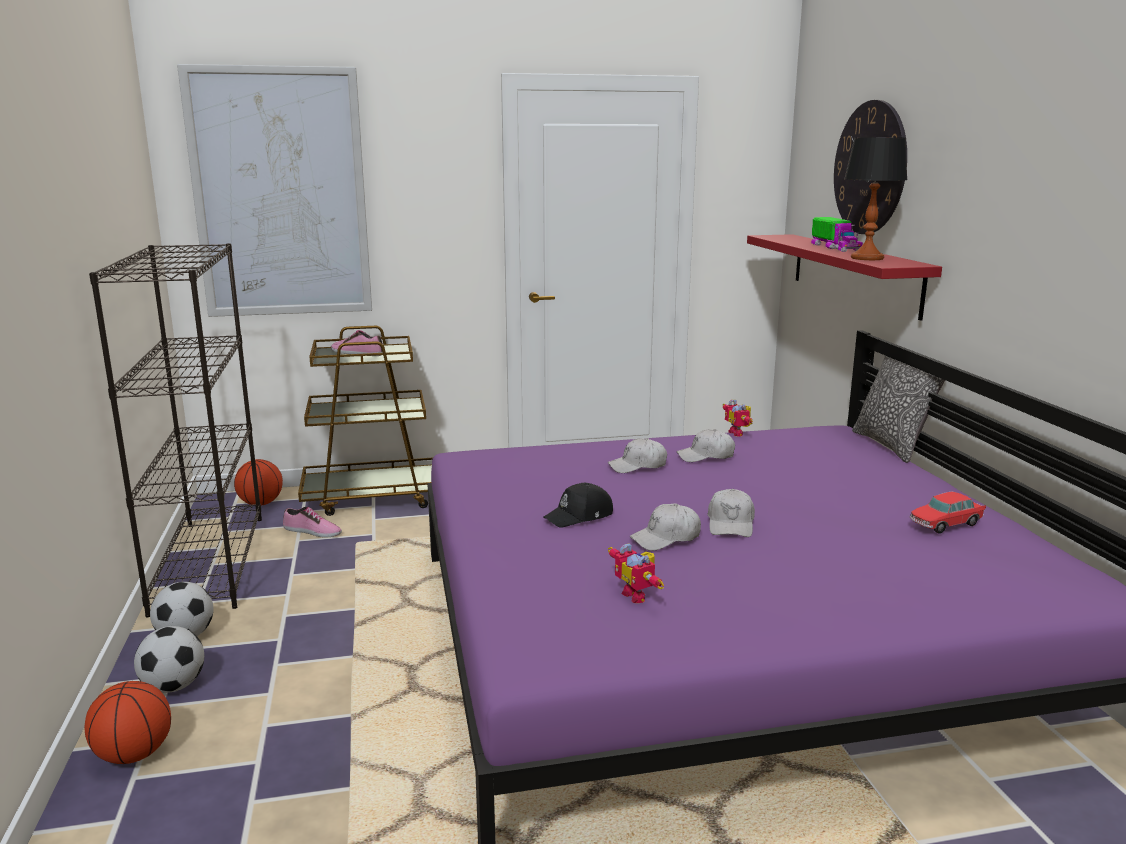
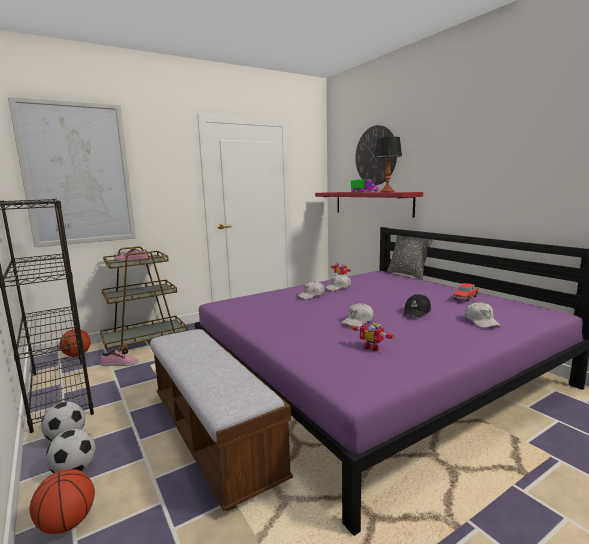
camera: 20 degrees left, 5 degrees down
(380, 684) = (213, 435): none -> bench
(580, 516) = (306, 319): black cap -> black cap (417, 312)
(731, 524) = (380, 311): white cap -> white cap (481, 321)

